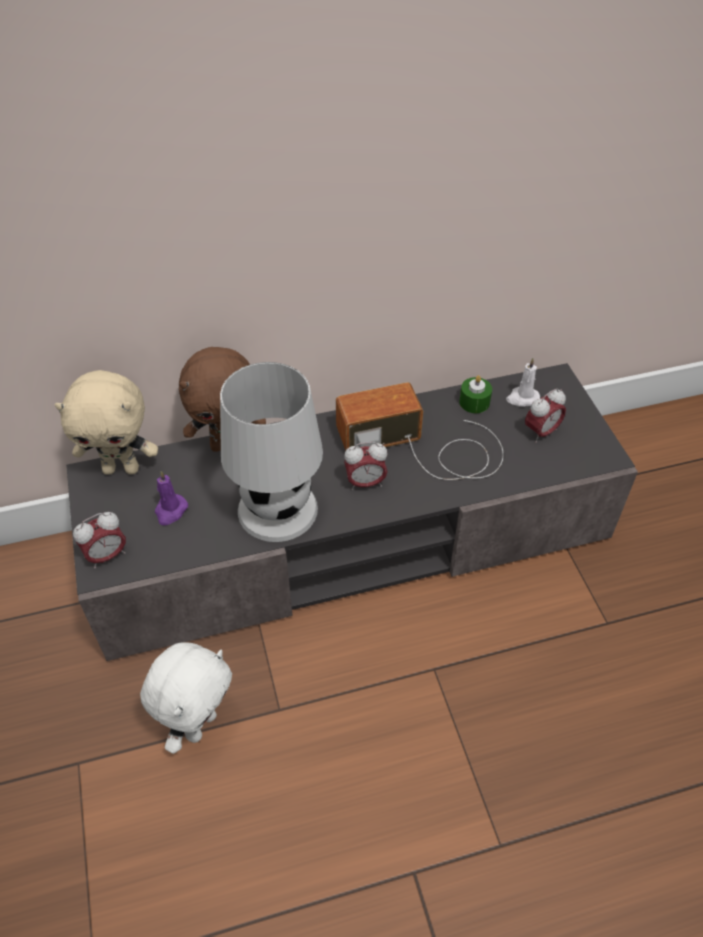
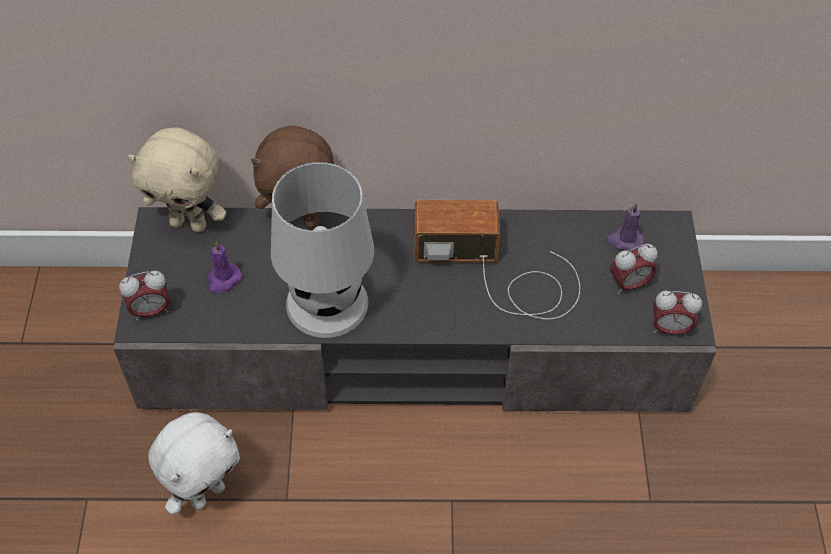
camera: 15 degrees right, 5 degrees up
(365, 483) = (423, 296): alarm clock -> alarm clock (669, 328)
(474, 402) = (570, 233): green candle -> none
(522, 398) = (624, 241): white candle -> purple candle

